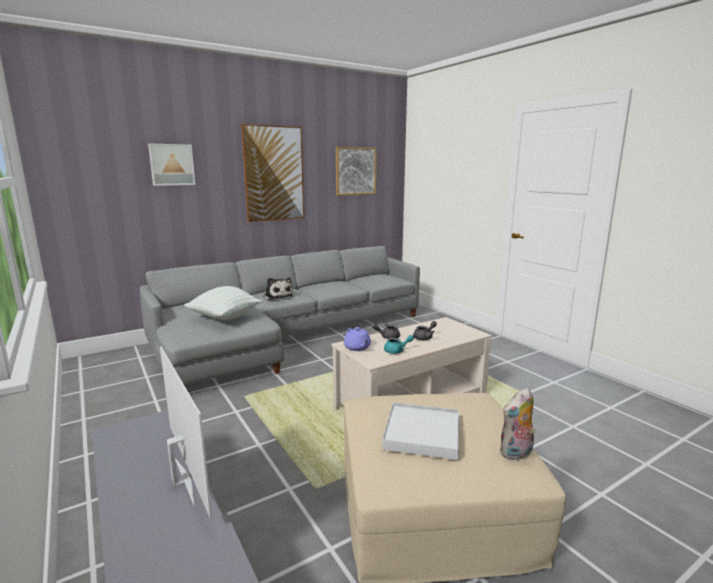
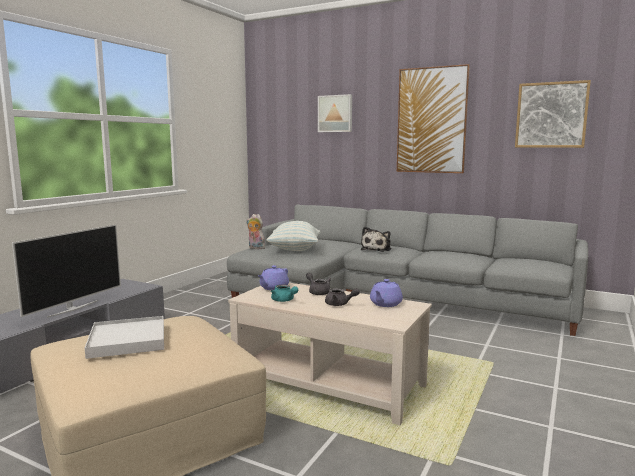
camera: 60 degrees right, 5 degrees down
(436, 326) = (385, 304): none -> purple teapot
(516, 454) = (110, 384): plush toy -> plush toy (255, 248)

